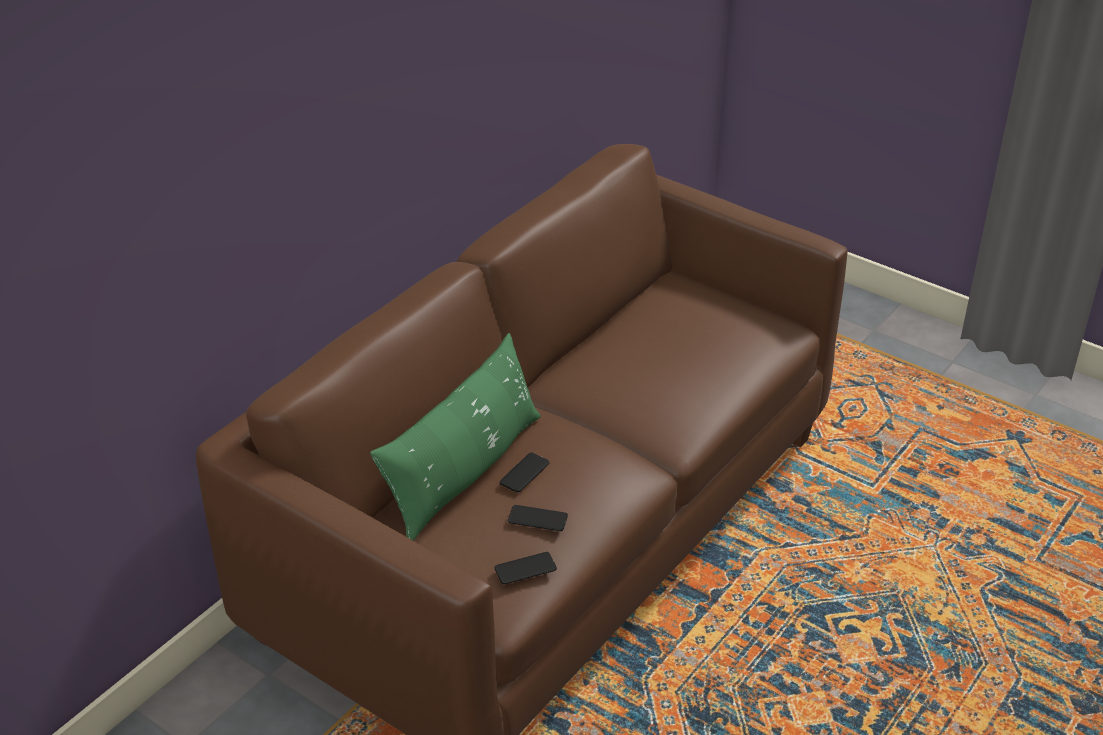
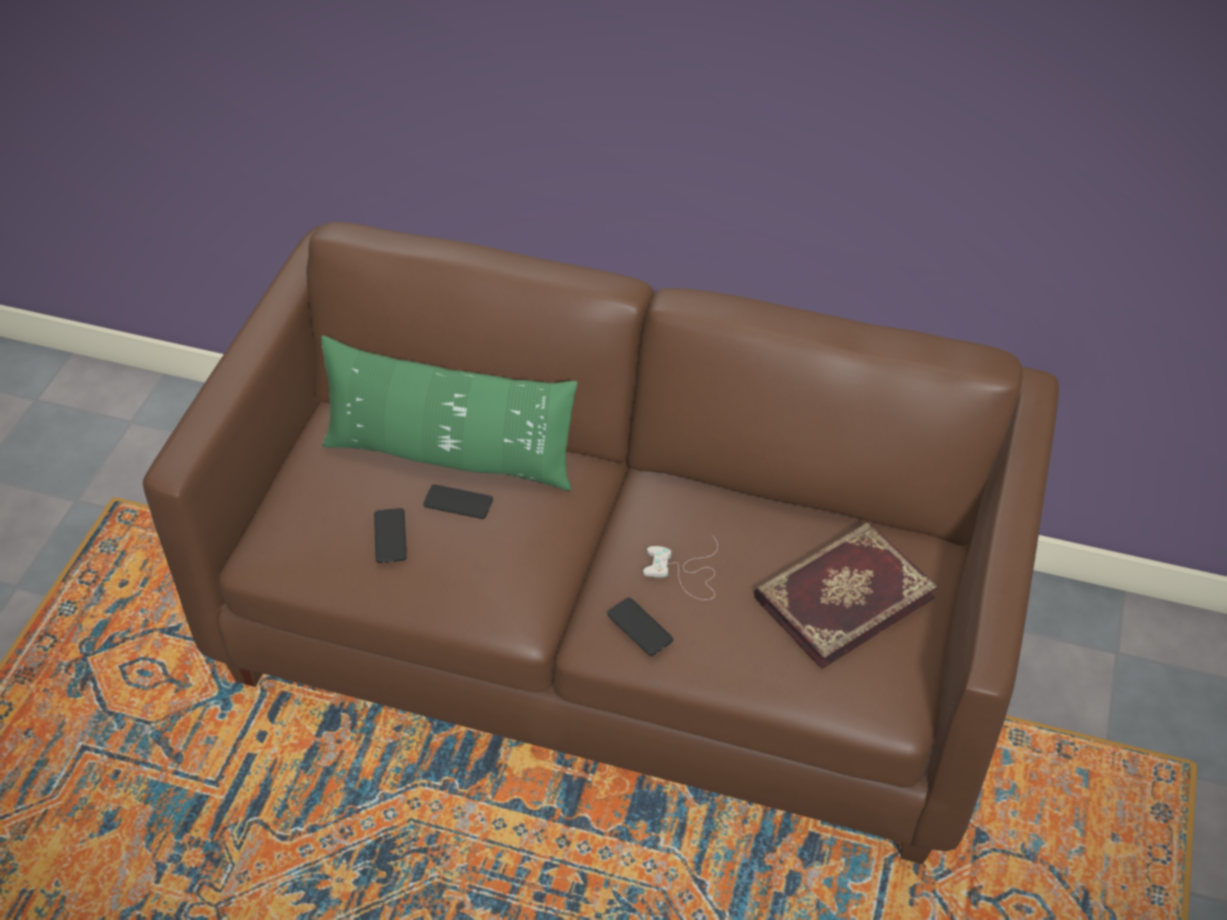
camera: 70 degrees right, 10 degrees up
(525, 569) = (317, 551): phone -> phone (640, 627)
(648, 380) = (685, 573): none -> white game controller
(700, 319) = (842, 596): none -> book

